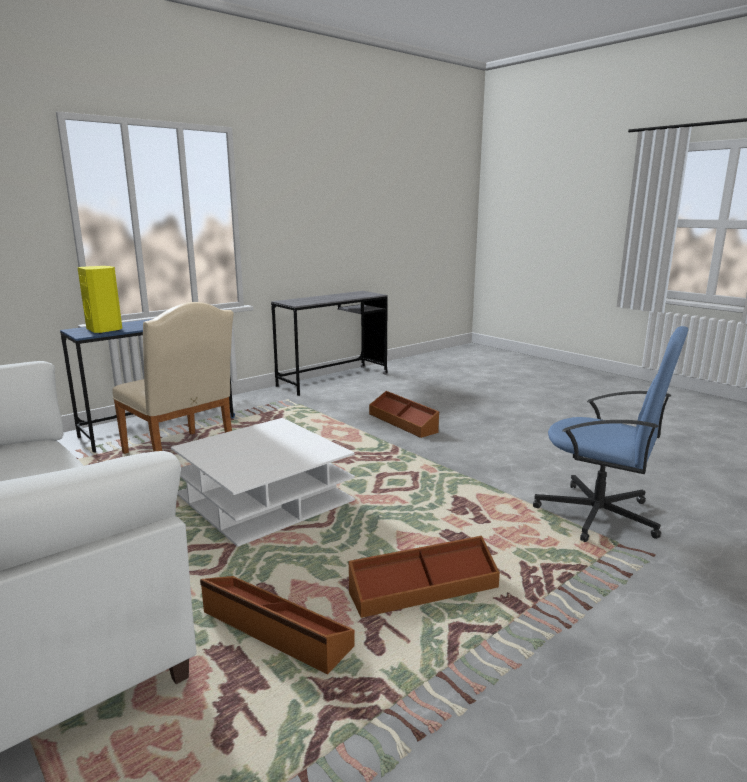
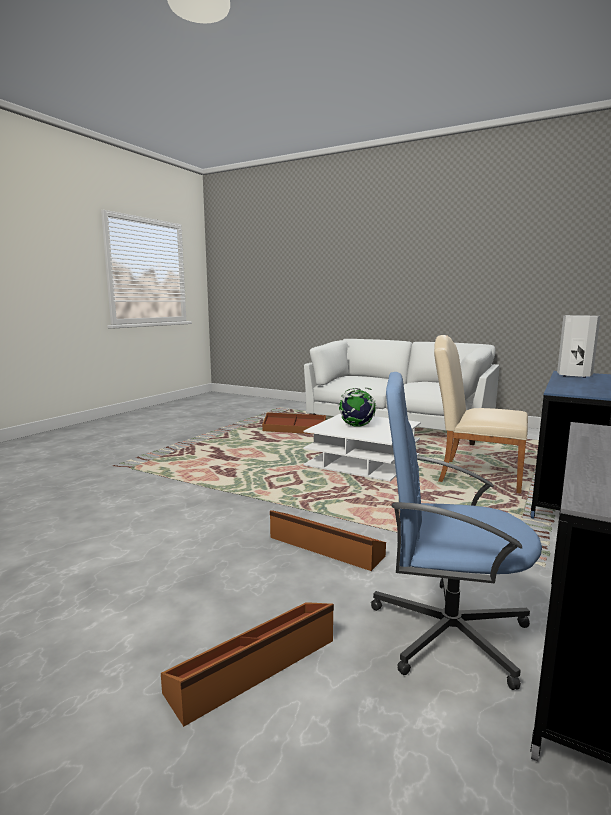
camera: 160 degrees right, 5 degrees down
(105, 330) = (574, 375): yellow speaker -> white speaker
(272, 449) = (356, 426): none -> globe
(423, 590) = (242, 443): brown storage box -> brown storage box (254, 666)
(599, 515) = (129, 480): blue office chair -> blue office chair (446, 631)

